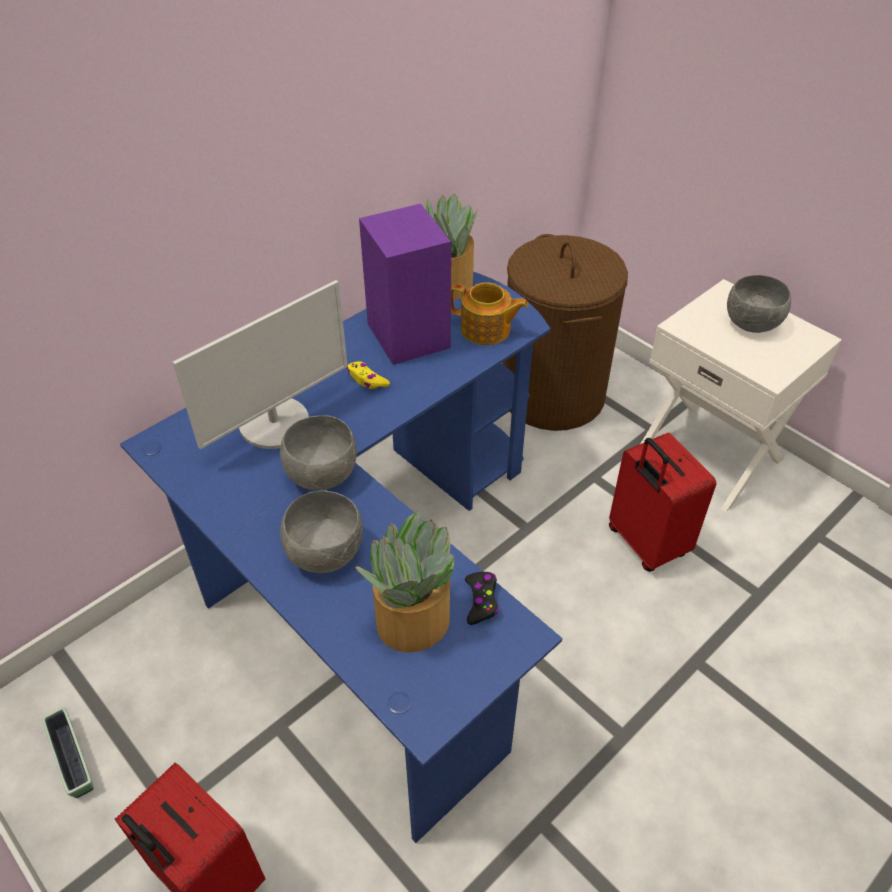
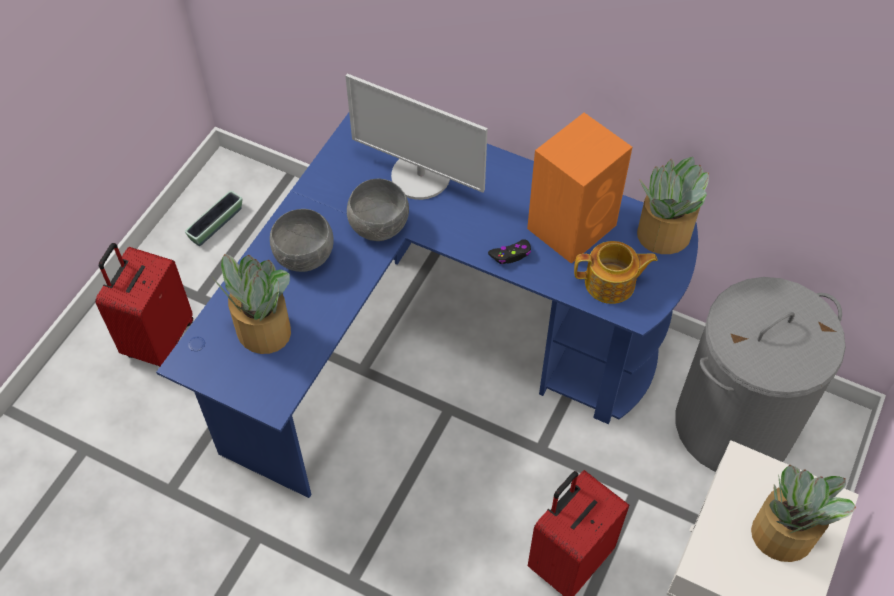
camera: 70 degrees right, 10 degrees up
(367, 380) = (499, 217): yellow game controller -> none
(407, 334) = (573, 226): purple speaker -> orange speaker
(481, 601) = (296, 368): black game controller -> black game controller (511, 255)
(486, 330) = (611, 283): teapot -> teapot turned 90 degrees counterclockwise
(551, 395) = (733, 423): brown laundry basket -> grey laundry basket
(752, 325) = (784, 535): grey bowl -> potted plant

